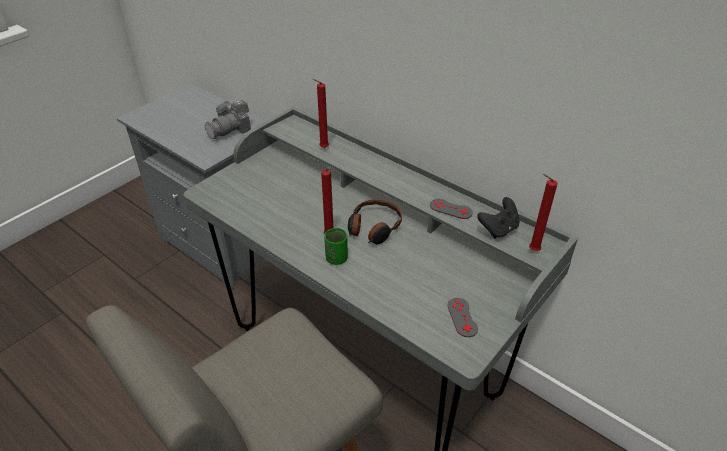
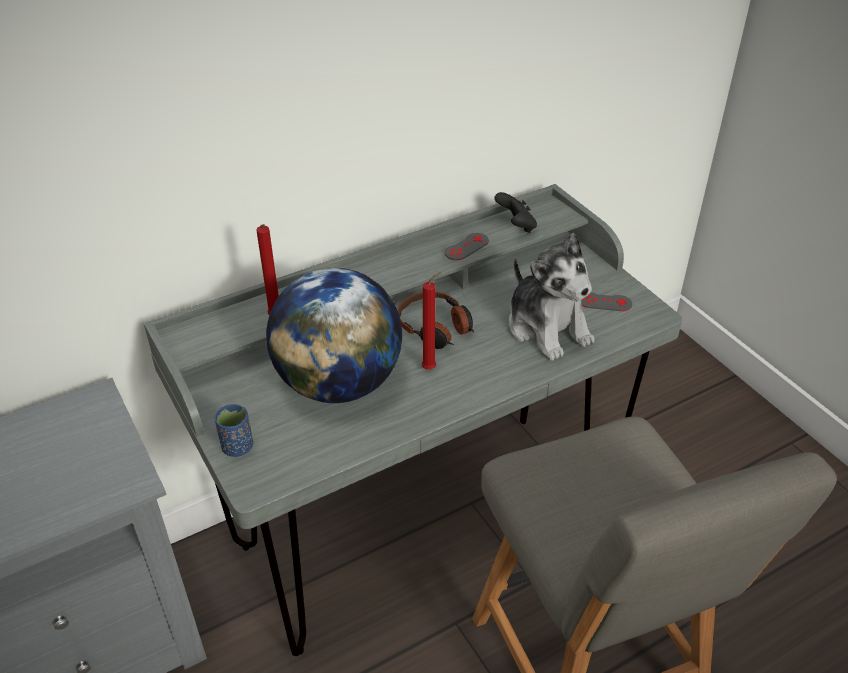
camera: 70 degrees left, 0 degrees up
(230, 129) = (68, 439): camera -> none
(230, 177) = (237, 447): none -> blue cup
(298, 200) = (339, 383): none -> globe
(336, 259) = (476, 372): green cup -> none
(407, 287) = (547, 328): none -> plush toy
(532, 250) = (557, 216): red candle -> none

